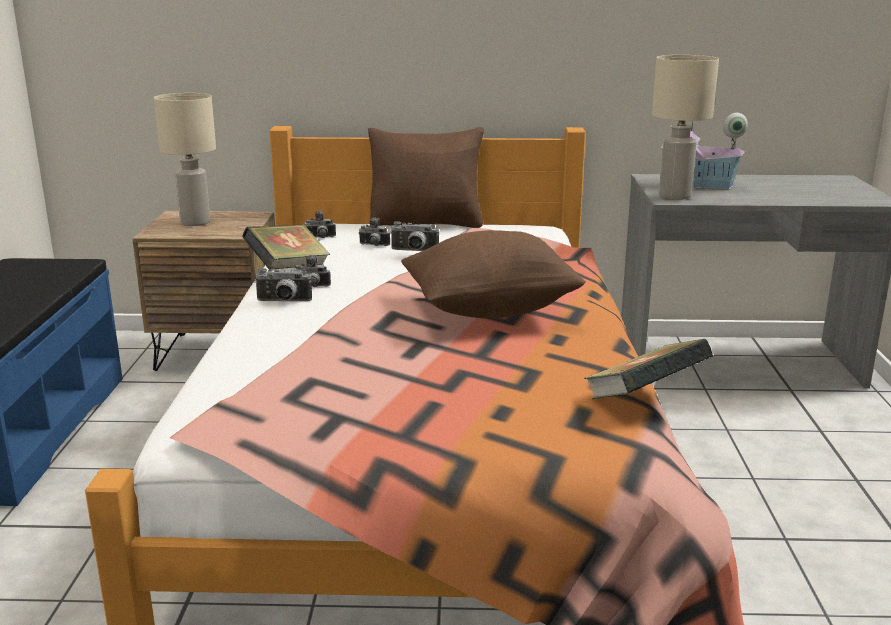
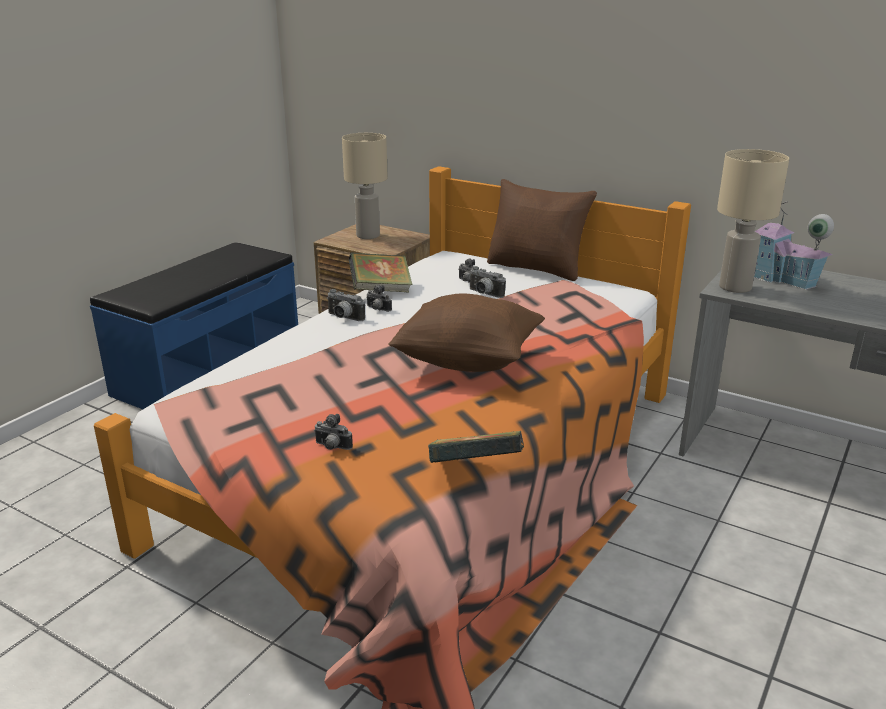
camera: 30 degrees right, 5 degrees up
(320, 238) = (437, 266): camera -> camera (332, 447)

